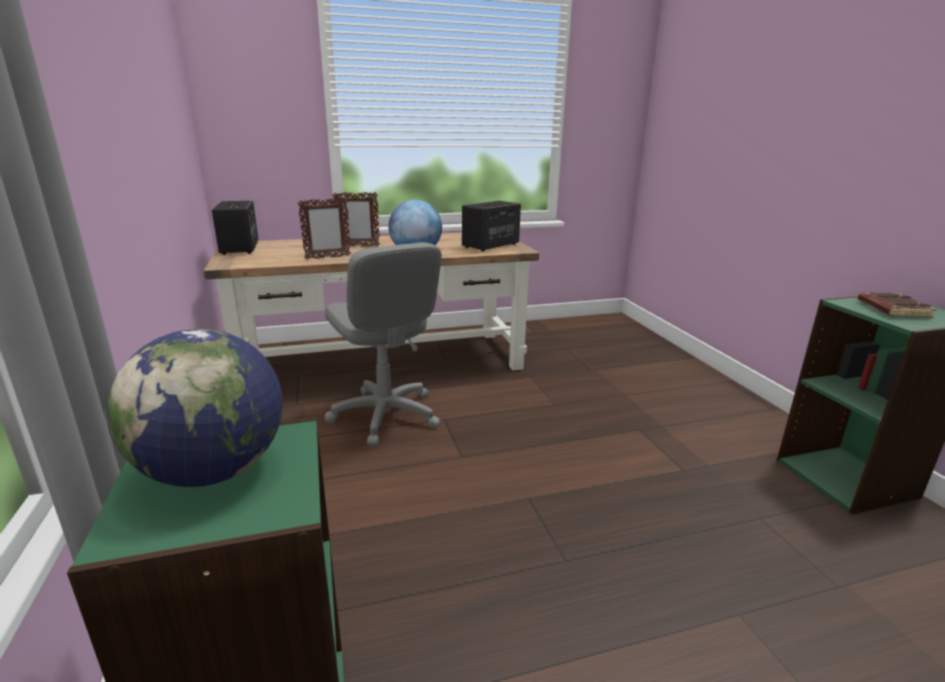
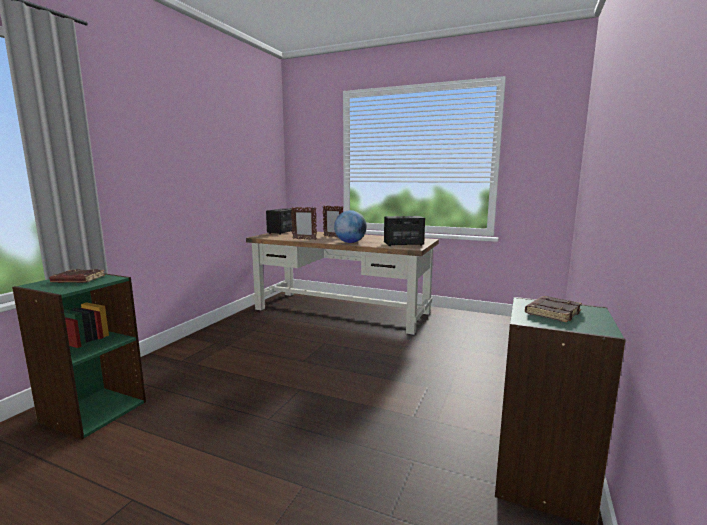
camera: 40 degrees right, 10 degrees down
(213, 471) = (77, 280): globe -> brown book
(385, 415) = (301, 333): grey office chair -> none

